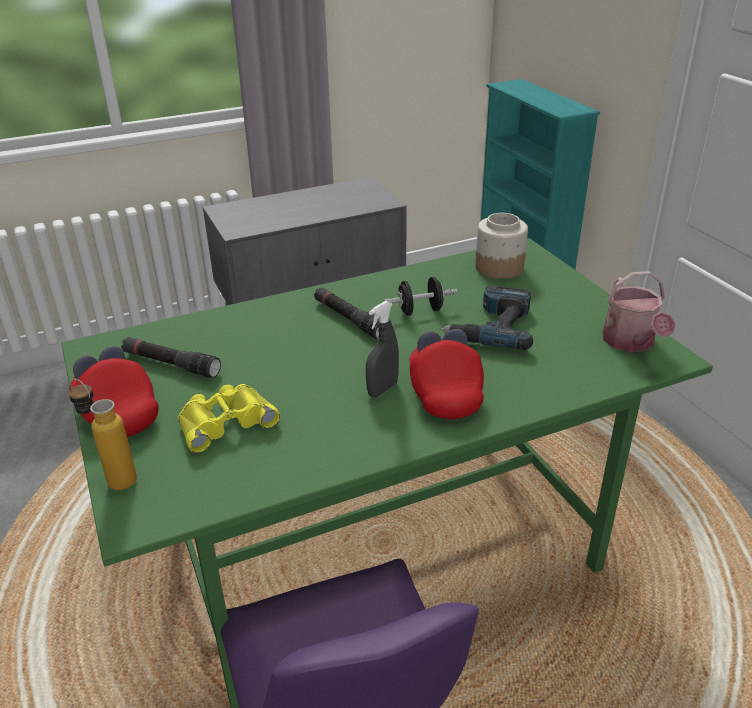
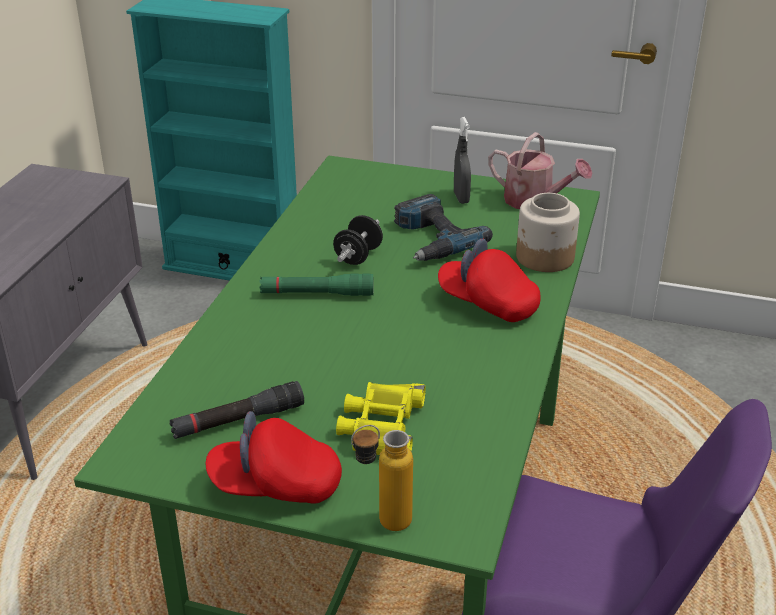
camera: 50 degrees left, 0 degrees up
(349, 319) = (317, 294): black flashlight -> green flashlight
(382, 389) = (445, 328): grey spray bottle -> grey spray bottle (461, 198)
(498, 268) = (351, 191): jar -> jar (544, 258)

